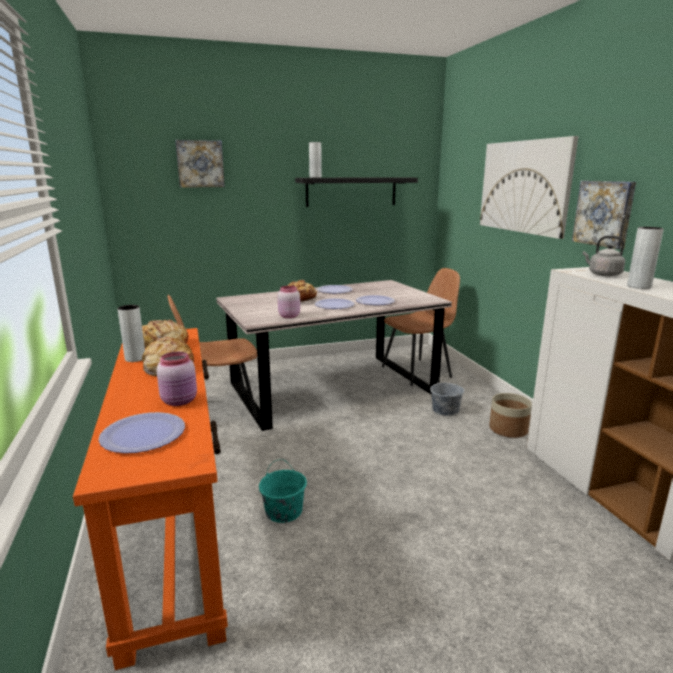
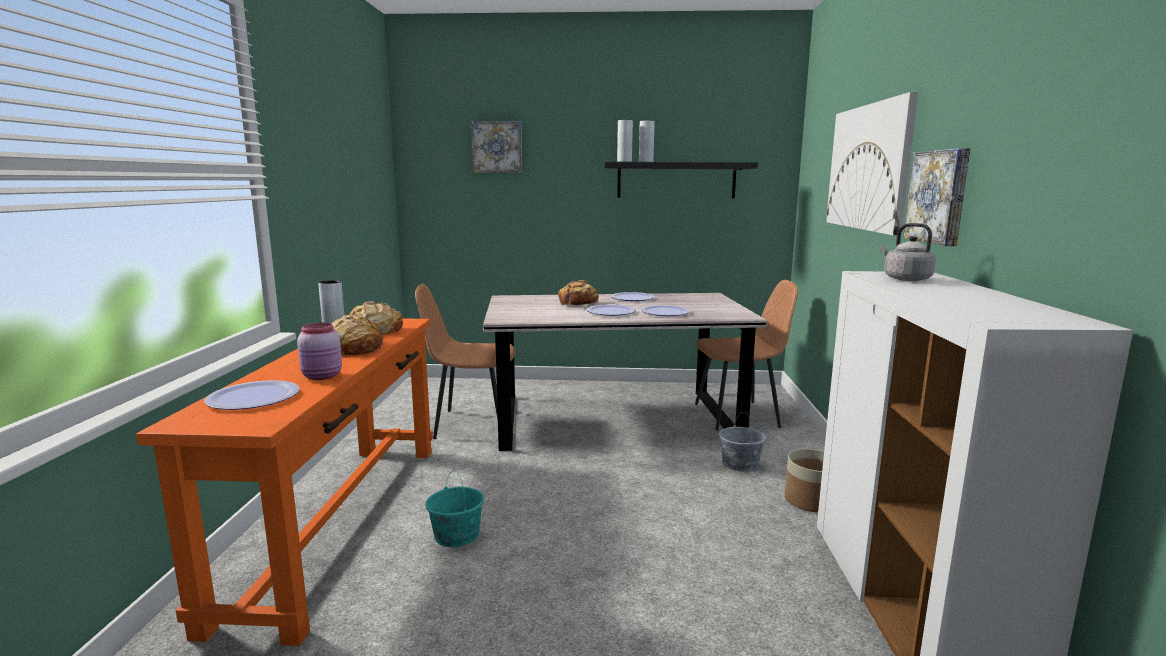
camera: 20 degrees right, 5 degrees down
(288, 316) = (543, 318): pink jar -> none
(639, 286) = (924, 292): grey vase -> grey vase (646, 162)

